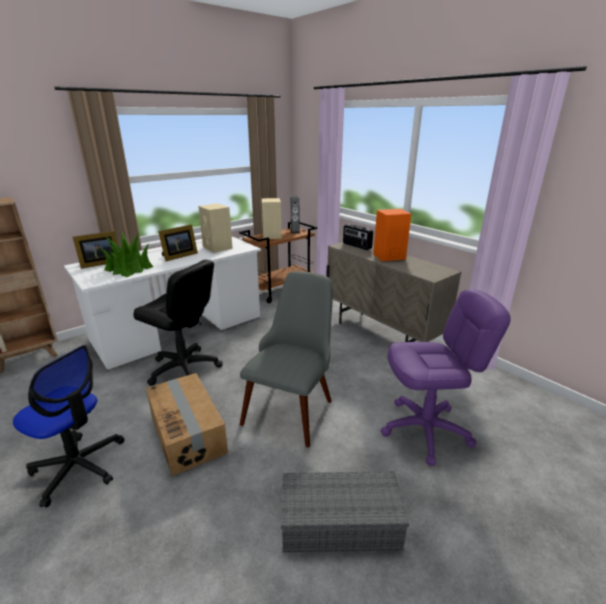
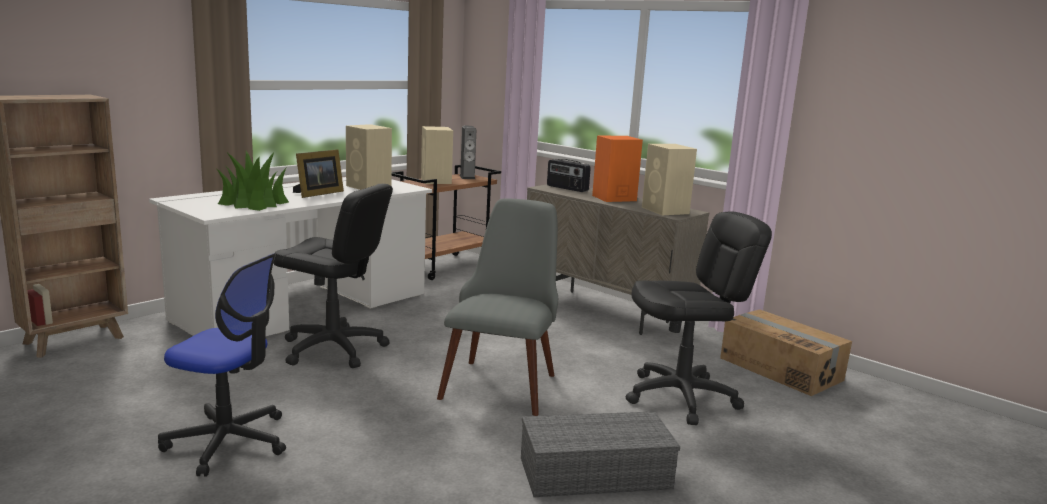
camera: 10 degrees left, 10 degrees down
(99, 264) = (203, 198): picture frame -> none
(188, 433) = (369, 408): cardboard box -> cardboard box (781, 369)
(425, 430) = (681, 397): purple office chair -> black office chair
(426, 271) = (666, 211): none -> beige speaker

